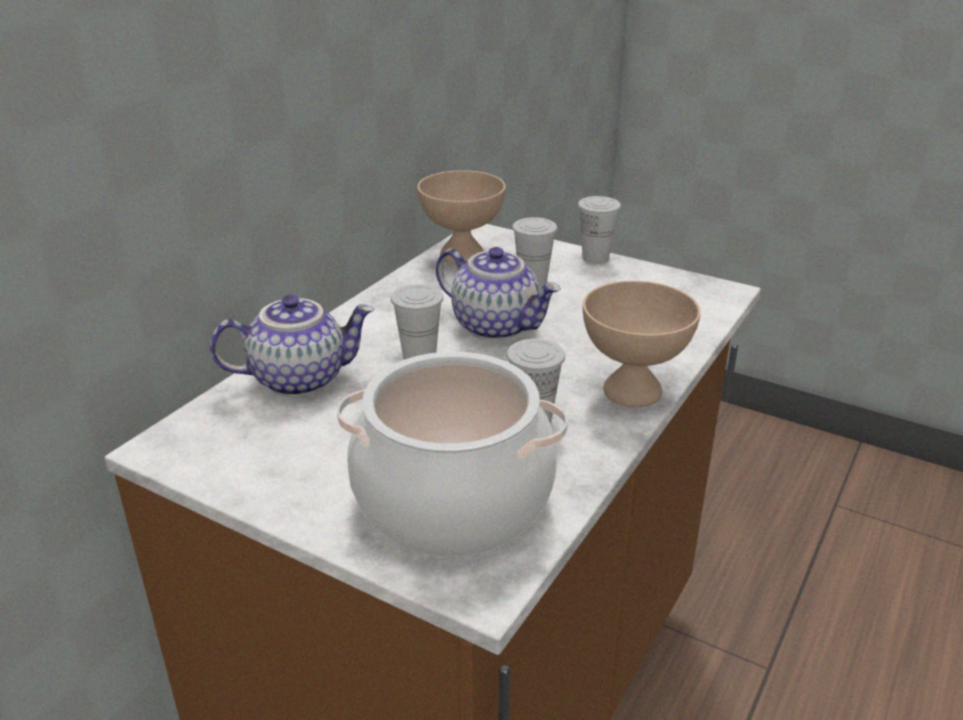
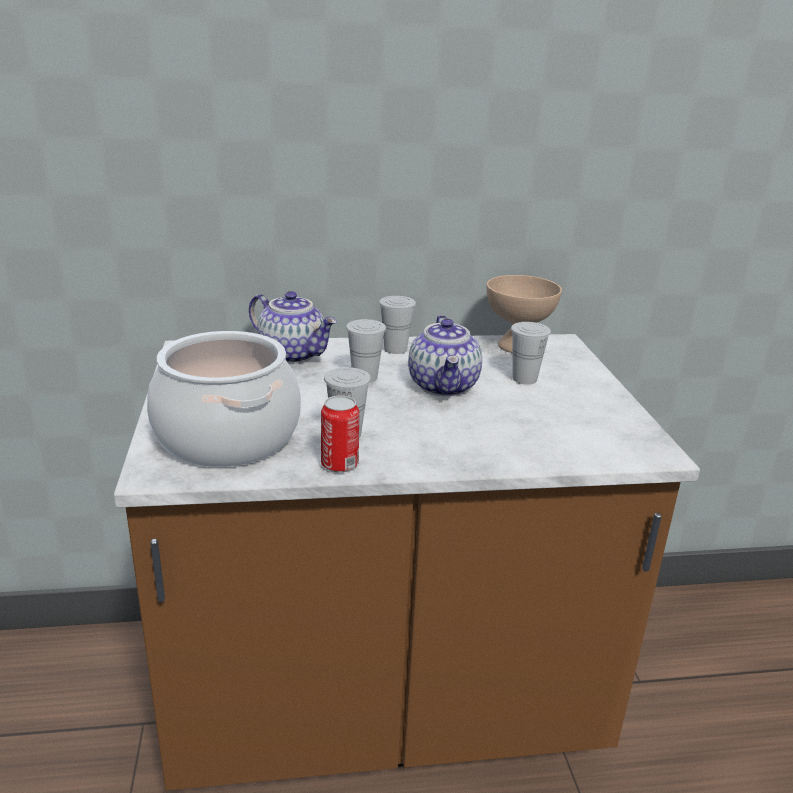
camera: 50 degrees right, 5 degrees down
(592, 449) = (339, 464): none -> can
(595, 258) = (605, 388): white cup -> white cup (395, 349)
(633, 392) = (434, 458): beige bowl -> none

